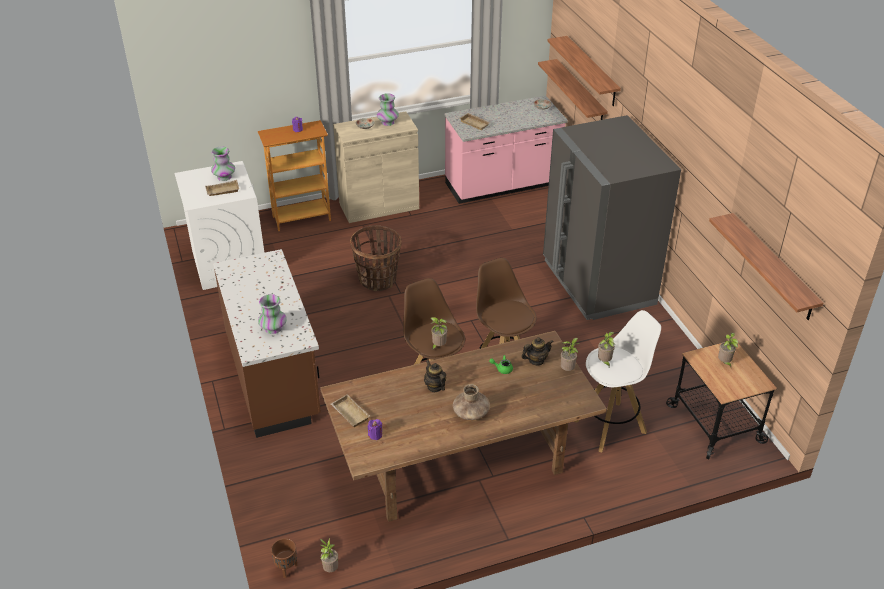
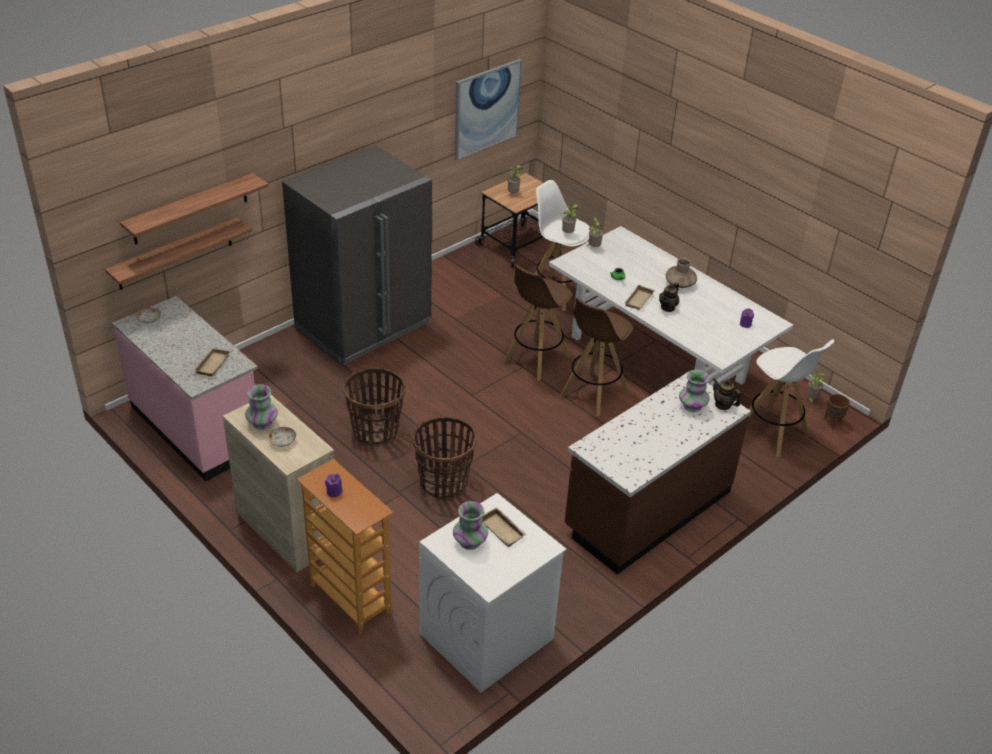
camera: 115 degrees left, 0 degrees up
(304, 507) = (773, 432): none -> white stool
(349, 413) = (737, 344): beige tray -> beige tray (640, 301)
(438, 346) = (616, 318): potted plant -> none
(454, 260) = (375, 431): none -> basket
(459, 463) = (657, 359): brown dining table -> white dining table
(536, 360) = (594, 264): teapot -> teapot (723, 405)
(772, 267) = (486, 109): shelf -> picture

